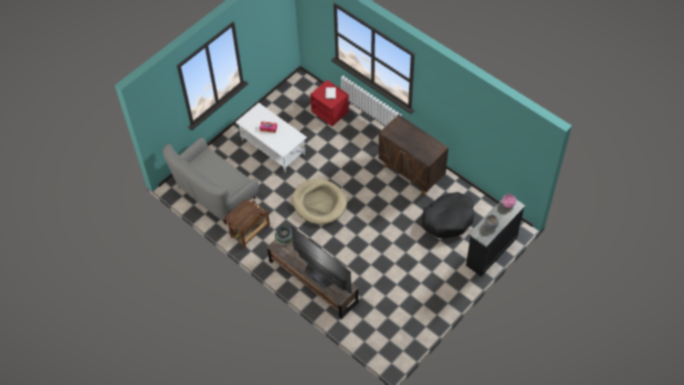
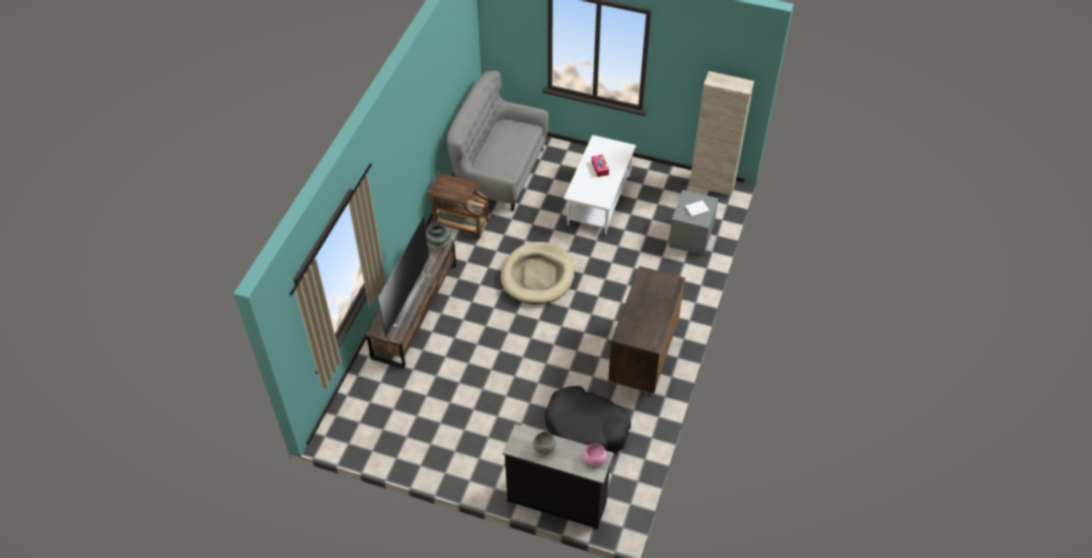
camera: 65 degrees right, 5 degrees down
(293, 84) = (712, 184): none -> beige cabinet
(330, 112) = (691, 237): red nightstand -> grey nightstand

